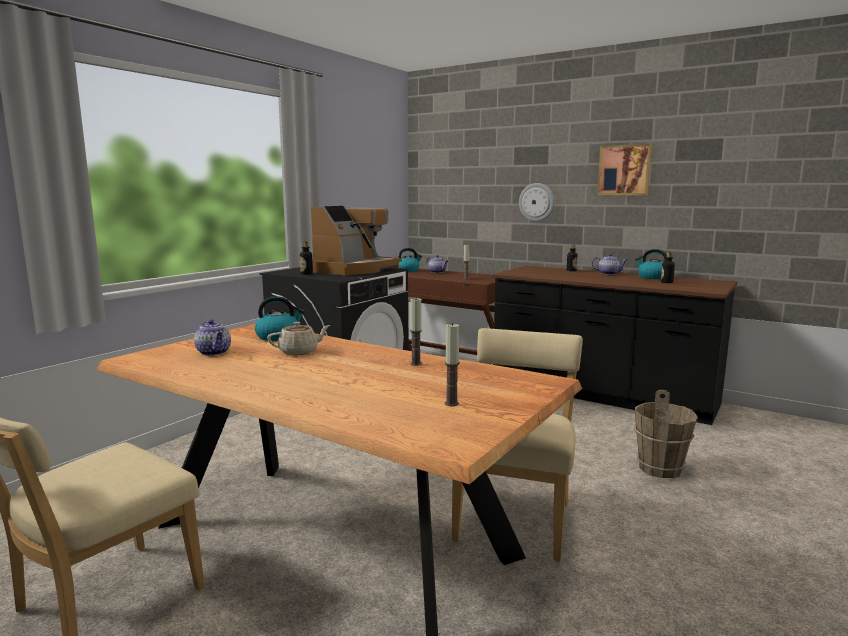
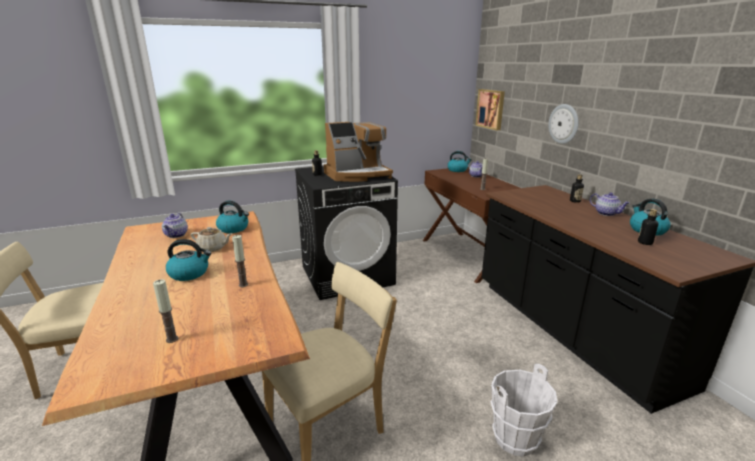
camera: 35 degrees right, 10 degrees up
(330, 370) = (190, 273): none -> kettle
(624, 170) = (651, 99): picture -> picture (491, 109)
(660, 469) = (516, 439): brown bucket -> white bucket

